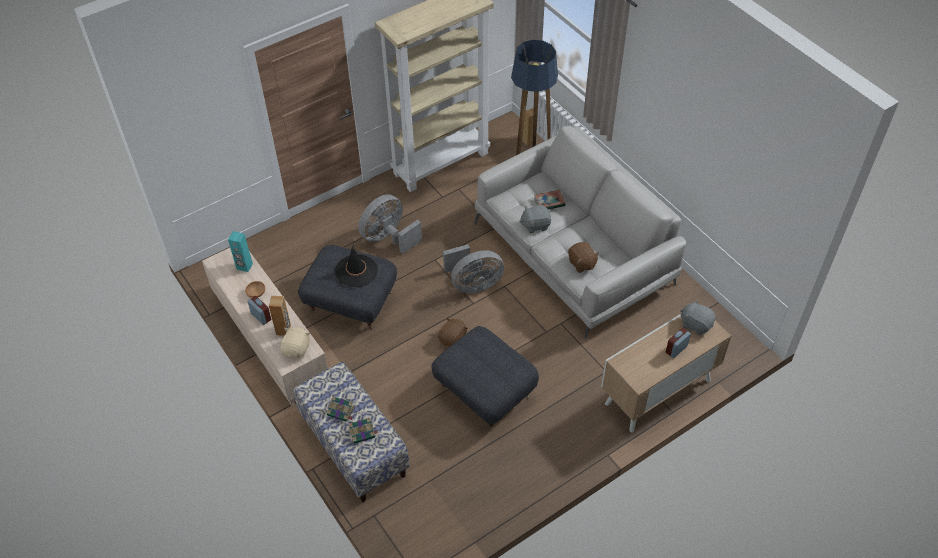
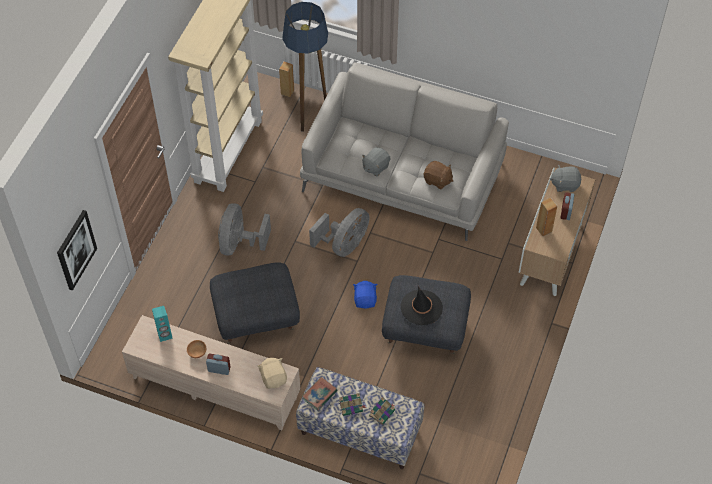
camera: 35 degrees left, 5 degrees up
(194, 145) = (76, 250): none -> picture
(283, 330) = (248, 369): brown speaker -> brown speaker (544, 229)
(356, 271) = (261, 286): black hat -> black hat (421, 307)
(453, 339) = (365, 300): brown plush toy -> blue plush toy
(549, 202) = (371, 141): book -> book (319, 395)

